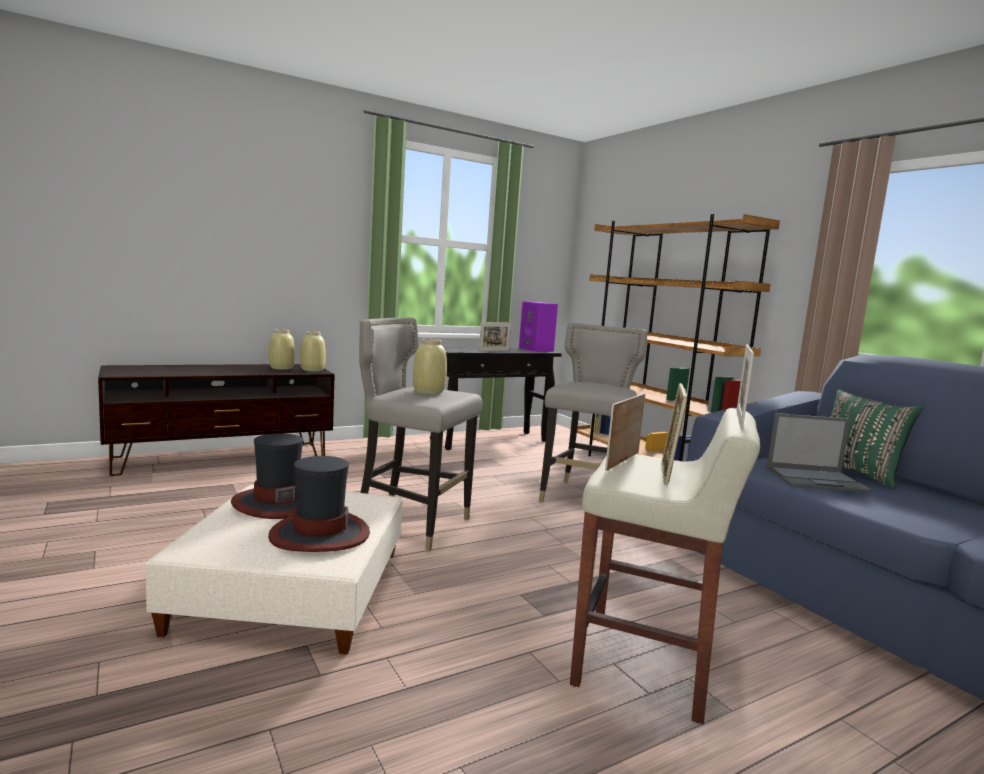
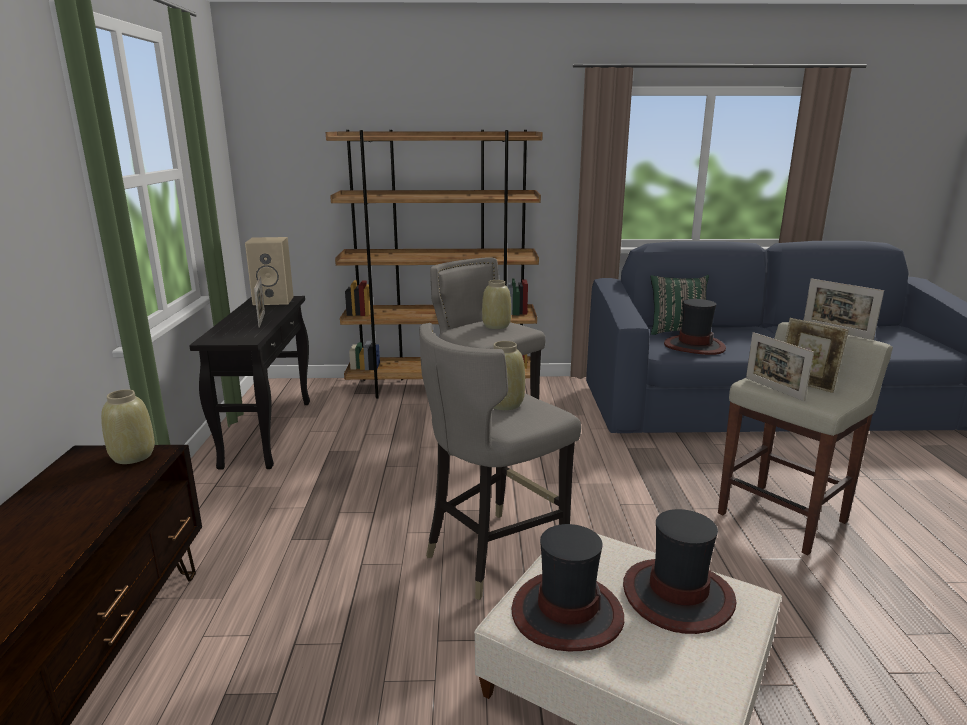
camera: 60 degrees left, 10 degrees up
(281, 368) = (83, 481): beige vase -> beige vase (497, 326)
(537, 350) = (274, 300): purple speaker -> beige speaker
(817, 479) = (694, 346): laptop -> hat

